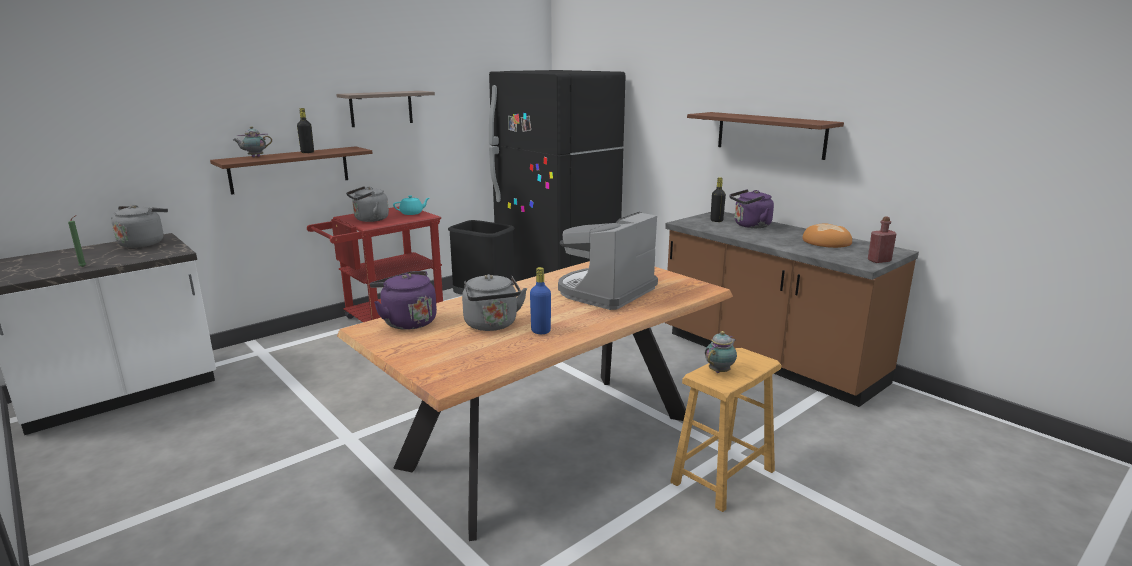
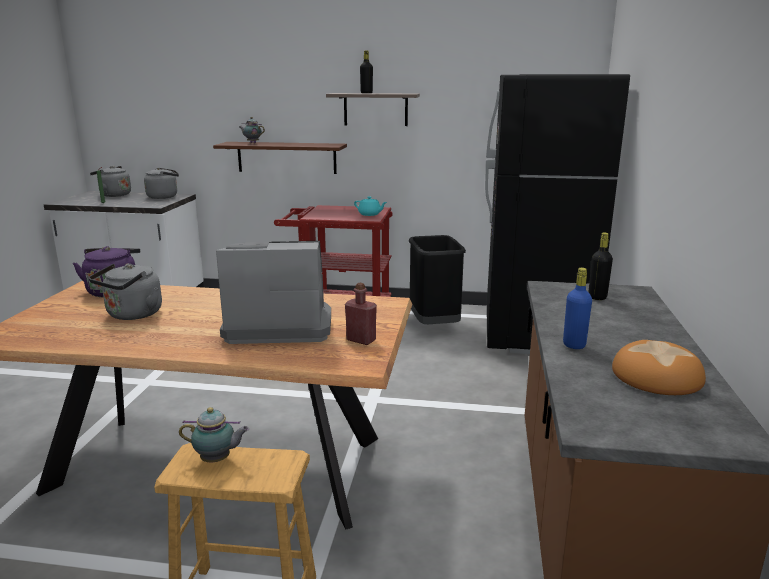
camera: 50 degrees right, 0 degrees up
(307, 152) = (294, 143): black bottle -> black bottle (366, 93)
(369, 219) = (328, 212): grey kettle -> grey kettle (113, 195)
(540, 331) = (135, 333): blue bottle -> blue bottle (574, 345)
(750, 226) = (620, 317): purple kettle -> none
(770, 134) = (703, 177): brown shelf -> none
(879, 260) = (639, 436): red bottle -> red bottle (361, 340)

